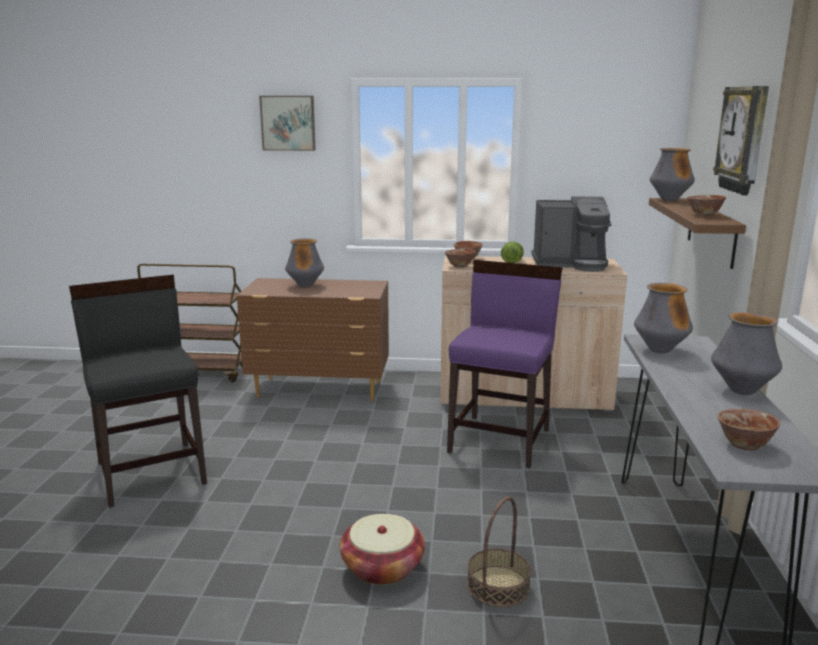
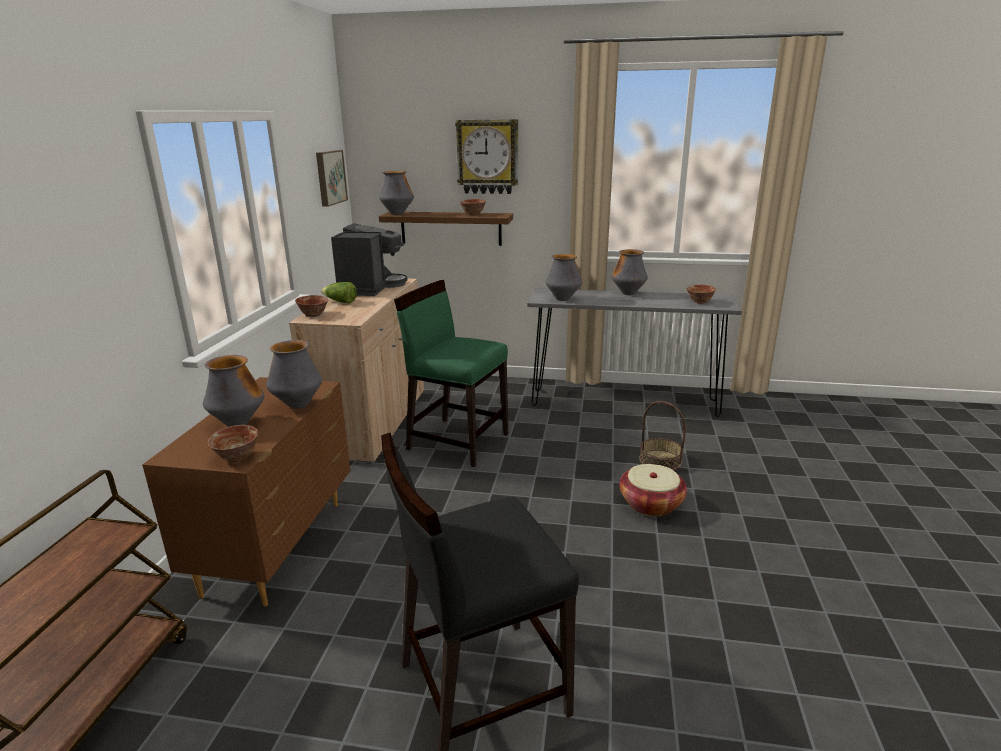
camera: 85 degrees left, 5 degrees up
(288, 123) = (77, 192): picture -> picture (329, 177)
(333, 293) = (298, 405): none -> vase
(459, 266) = (347, 319): bowl -> bowl (237, 457)
(500, 440) = (457, 441): purple chair -> green chair

